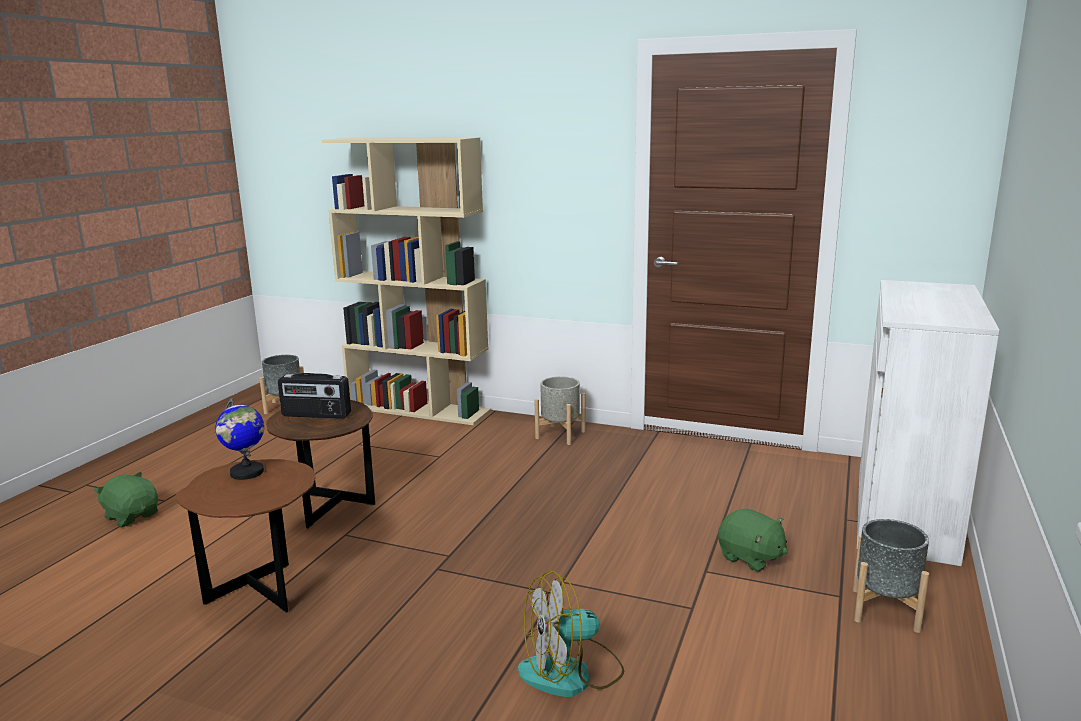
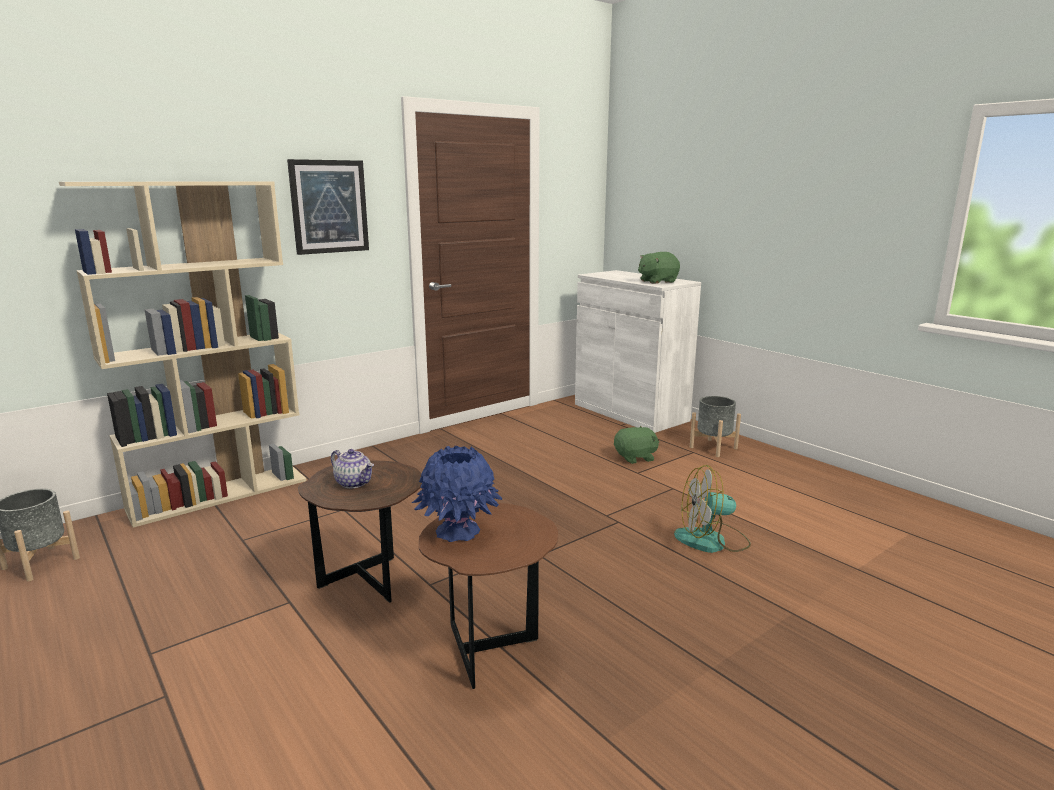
camera: 60 degrees left, 0 degrees up
(132, 516) = (171, 729): green plush toy -> green plush toy (657, 281)
(246, 472) = (458, 531): globe -> blue vase
(316, 415) = (354, 483): radio -> teapot
(546, 163) = (329, 206): none -> picture
(560, 435) = (388, 456): grey planter -> none
(571, 673) = (712, 541): fan -> fan turned 75 degrees clockwise

